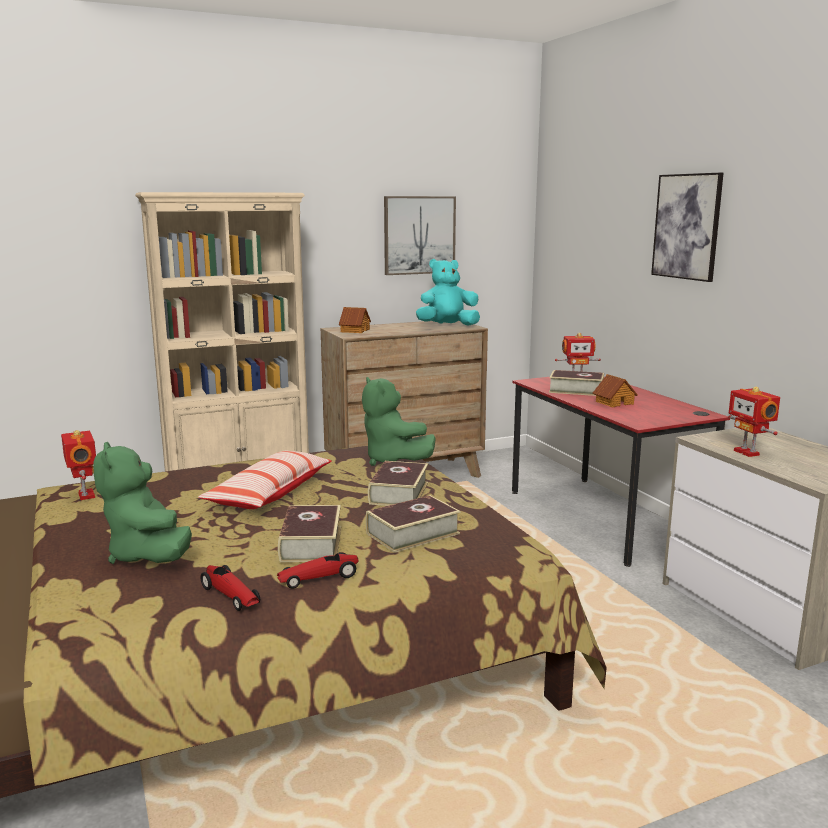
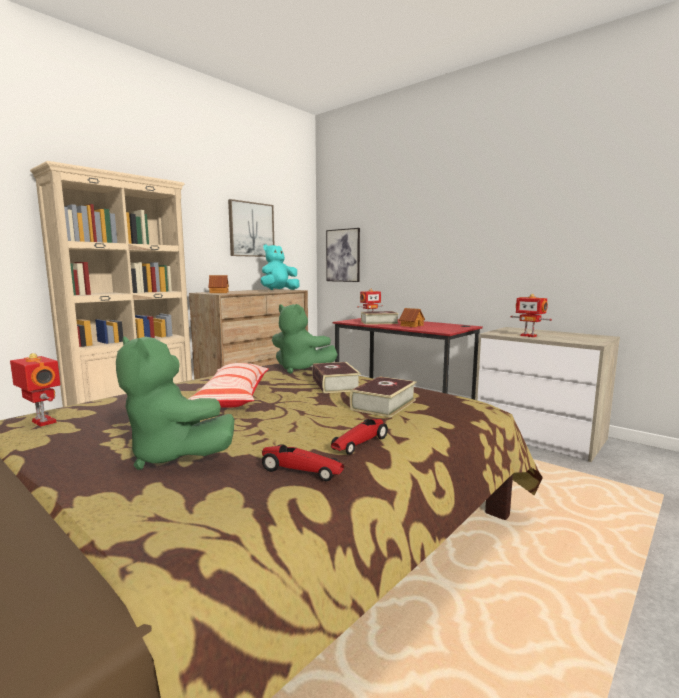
camera: 25 degrees left, 5 degrees down
(311, 544) = (317, 422): book -> none
(687, 226) = (439, 216): picture -> picture (343, 255)

